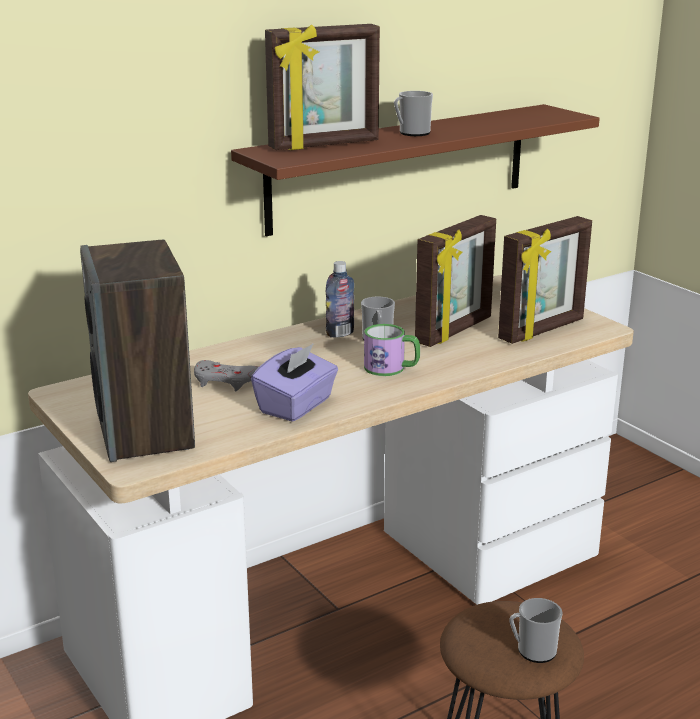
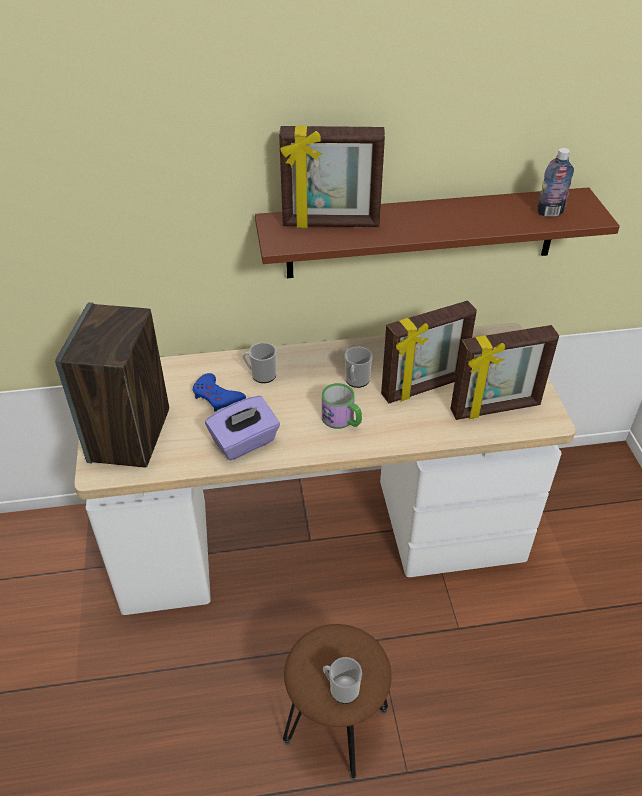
camera: 25 degrees right, 20 degrees up
(226, 381) = (217, 397): grey game controller -> blue game controller
(340, 333) = (334, 364): bottle -> bottle (549, 213)
(411, 133) = (420, 219): mug -> mug (261, 375)

